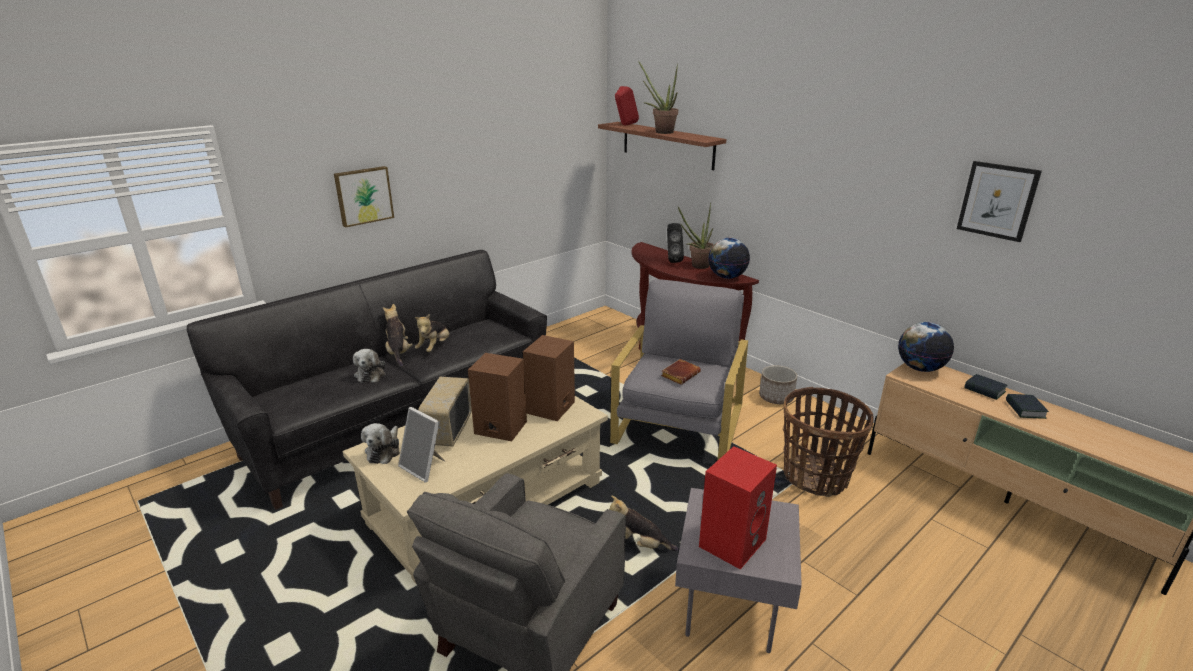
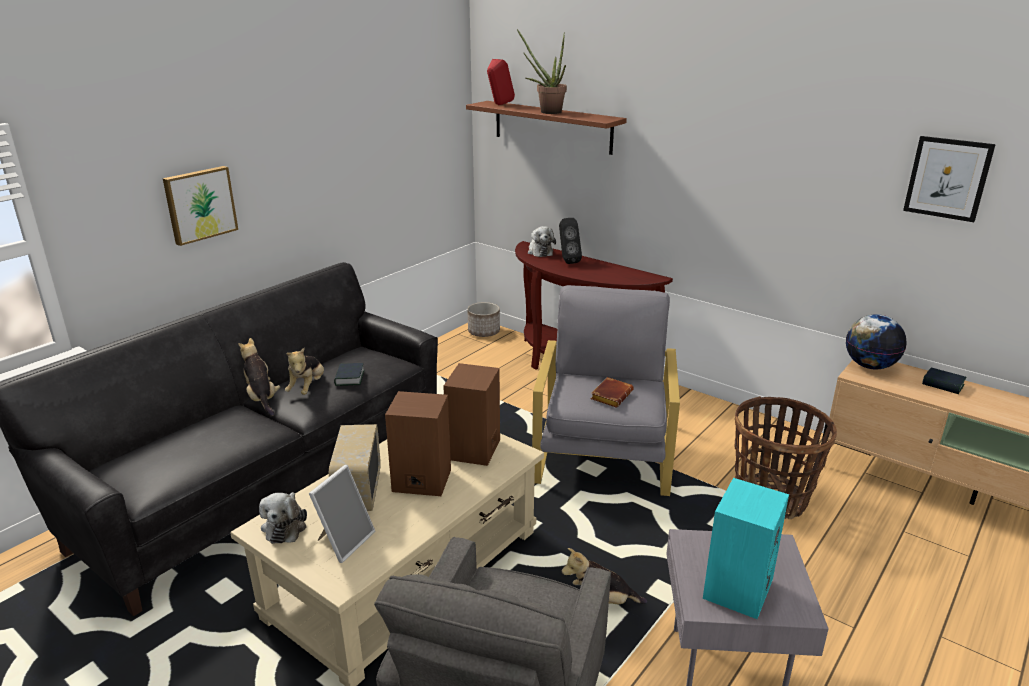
camera: 10 degrees left, 0 degrees up
(370, 374) = (237, 429): plush toy -> plush toy (540, 251)
(424, 467) = (344, 541): picture frame -> picture frame turned 90 degrees counterclockwise
(697, 266) = (598, 266): potted plant -> none
(727, 277) = (636, 277): globe -> none
(732, 541) = (737, 587): red speaker -> turquoise speaker
(776, 397) = (702, 410): planter -> planter (484, 332)
(1025, 409) = (990, 402): book -> book (349, 378)

